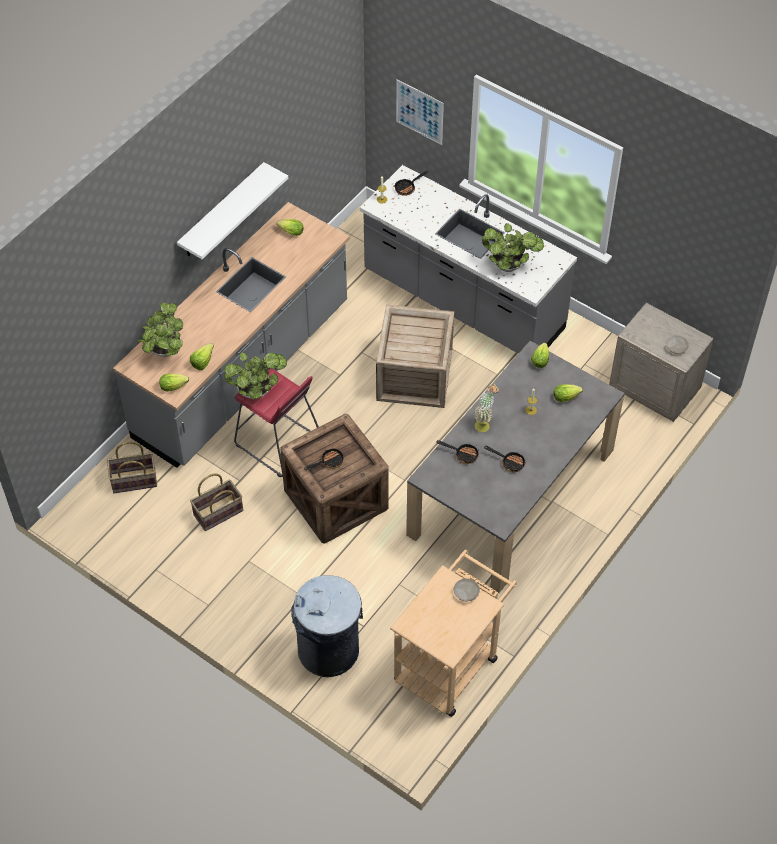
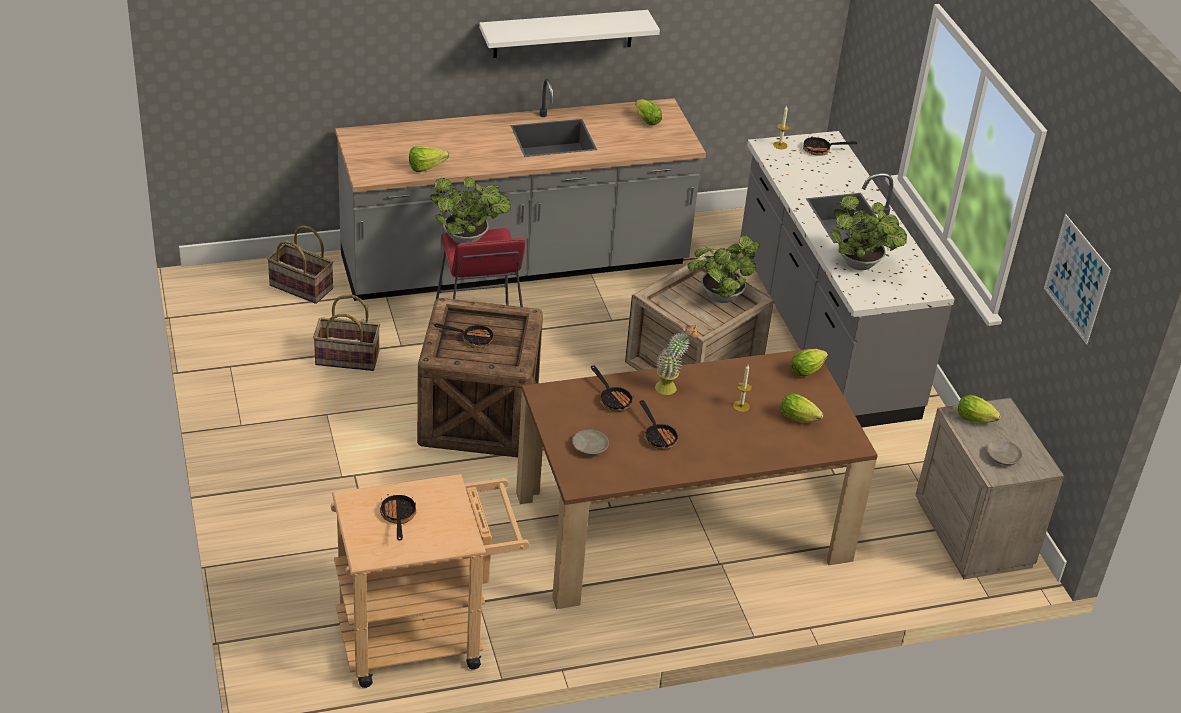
camera: 35 degrees right, 15 degrees down
(164, 352) = (399, 142): potted plant -> potted plant (719, 297)
(175, 386) = (374, 171): lettuce -> lettuce (977, 420)
(329, 650) = (309, 540): grey trash can -> none
(419, 112) = (880, 63): picture -> picture (1076, 279)
(441, 617) = (398, 517): none -> frying pan
(466, 592) = (454, 512): beige plate -> beige plate (589, 447)
(511, 491) = (682, 526): grey dining table -> brown dining table

